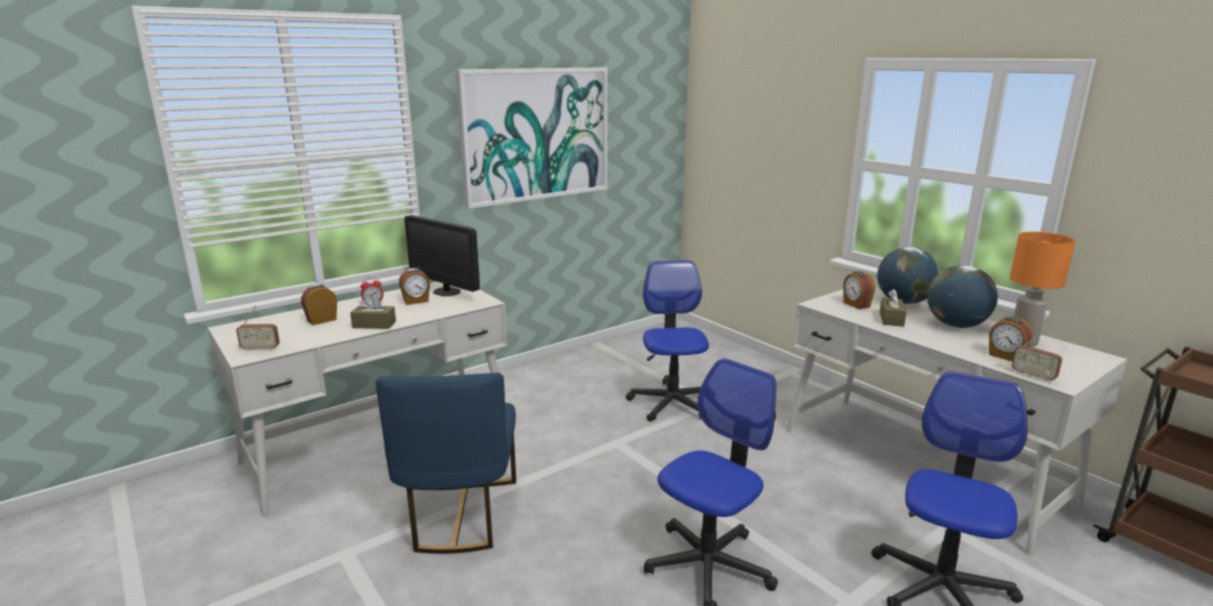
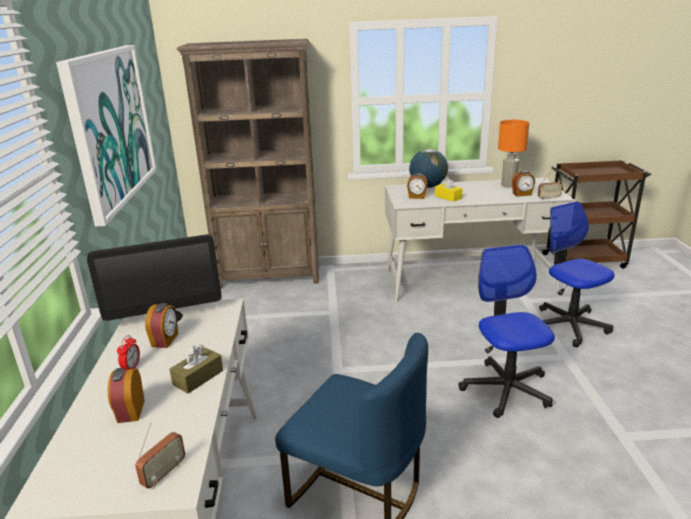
camera: 55 degrees left, 5 degrees up
(672, 403) = (313, 326): office chair -> none
(723, 350) = (270, 277): none -> brown bookcase
(891, 319) = (448, 197): brown tissue box -> yellow tissue box
(956, 325) = (474, 188): globe -> none

